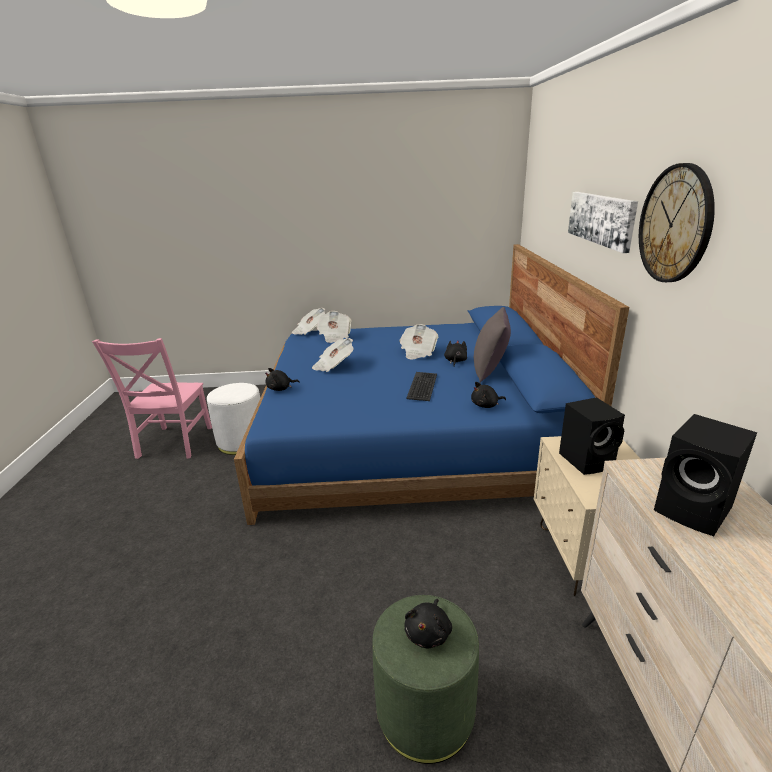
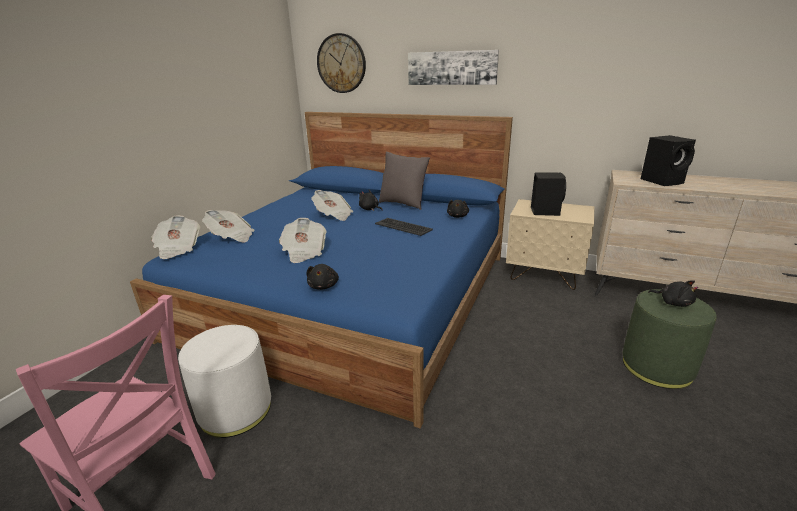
camera: 65 degrees left, 0 degrees up
(675, 224) = (544, 58): wall clock -> wall clock (341, 63)

